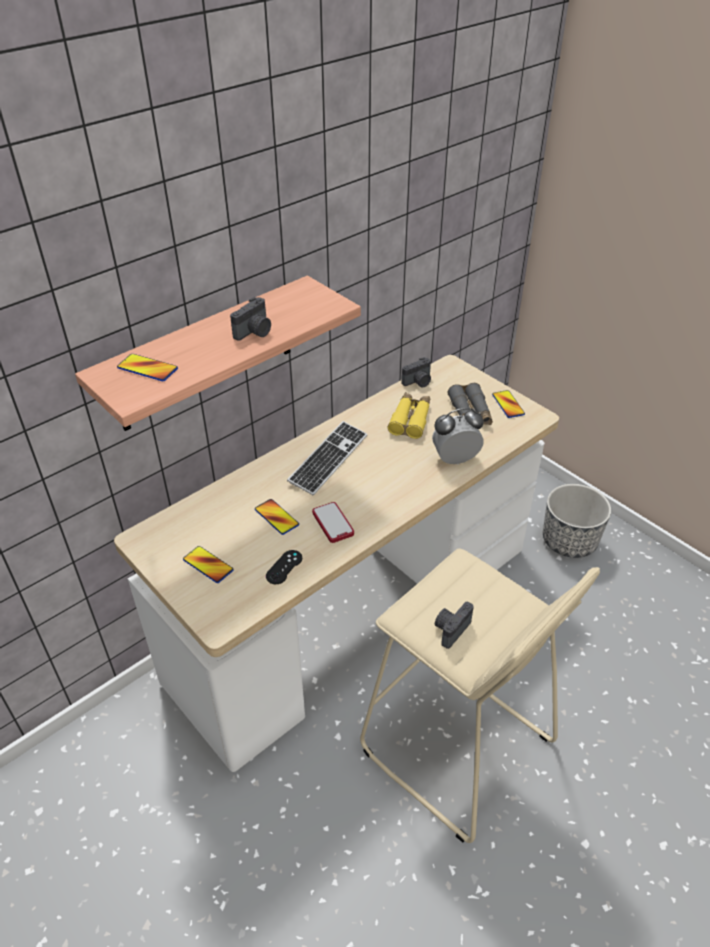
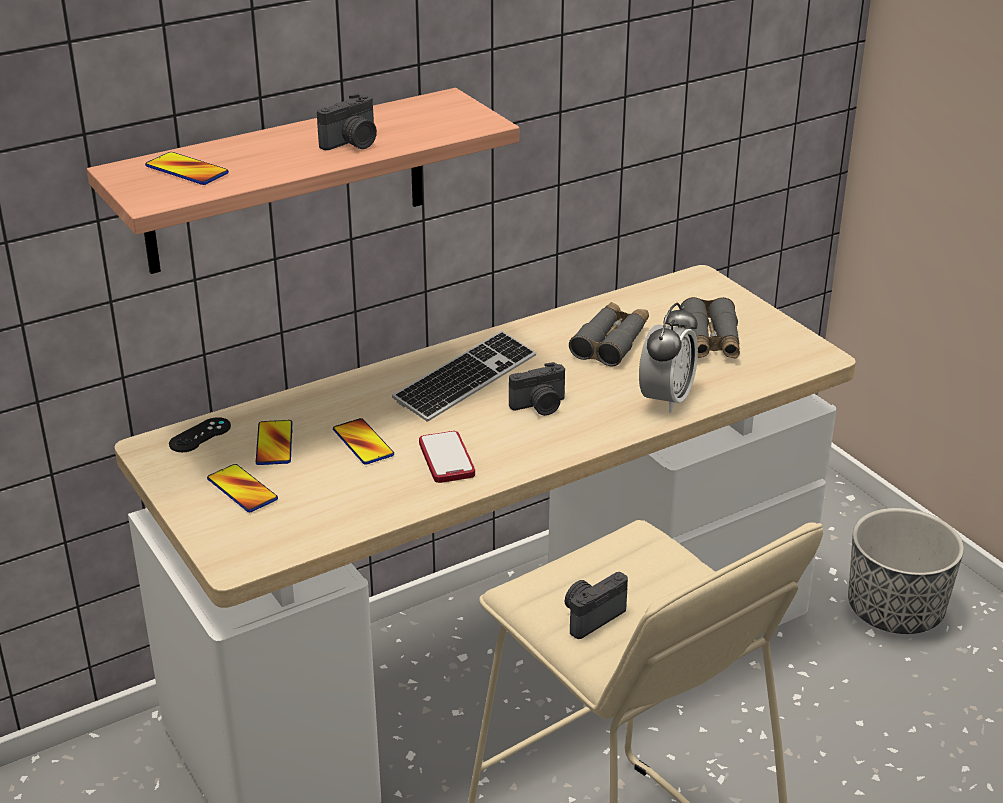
camera: 10 degrees right, 10 degrees down
(284, 567) = (355, 504): black game controller -> black game controller (200, 435)
(410, 420) = (611, 342): yellow binoculars -> grey binoculars
(418, 382) = (640, 295): camera -> camera (540, 406)
(455, 459) = (666, 399): alarm clock -> alarm clock turned 120 degrees clockwise
(508, 404) = (776, 337): phone -> phone (274, 444)

